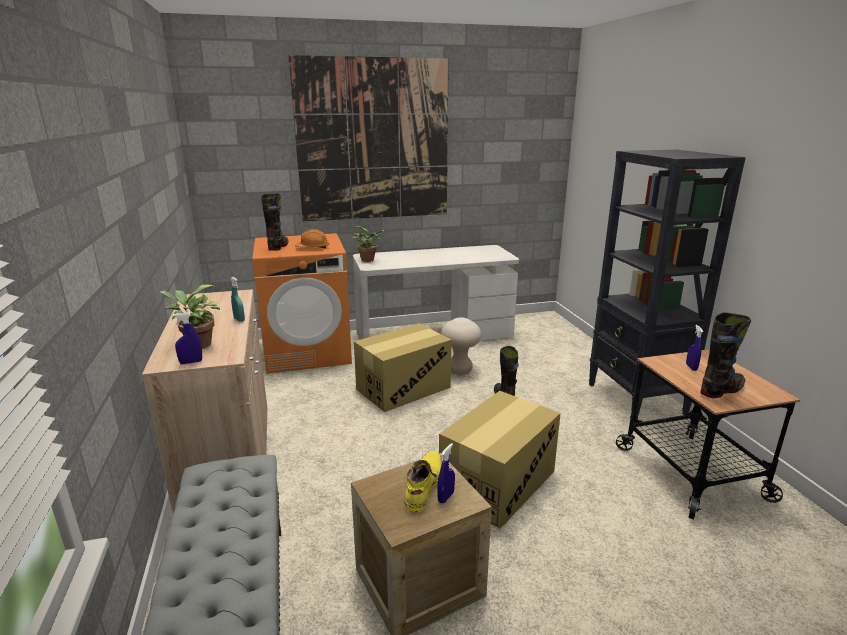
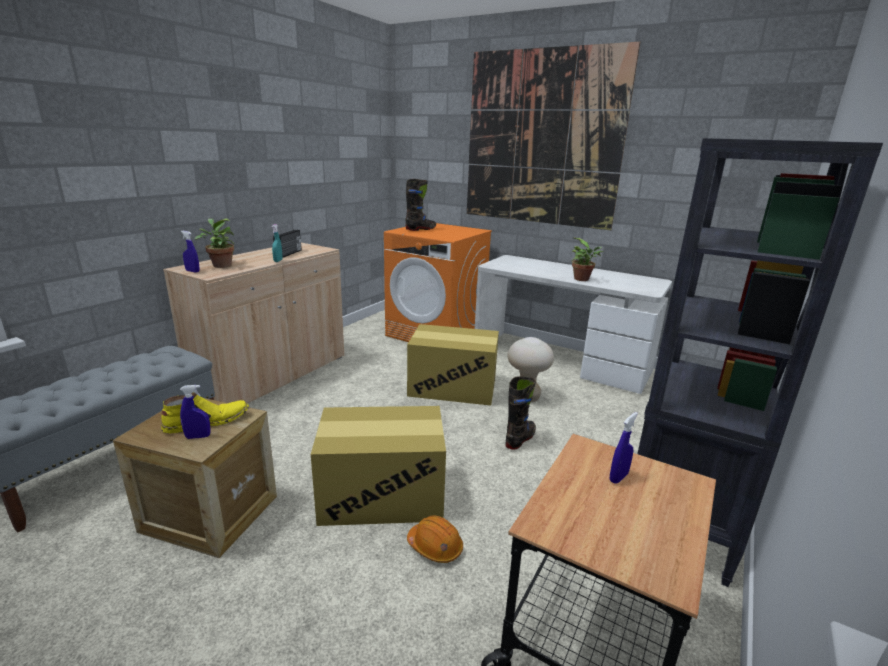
camera: 45 degrees right, 0 degrees up
(222, 309) = (289, 253): none -> radio
(313, 248) = (440, 234): orange hard hat -> orange hard hat (435, 547)
(369, 260) = (504, 261): potted plant -> potted plant (583, 279)
(721, 390) = (588, 520): black boot -> none

